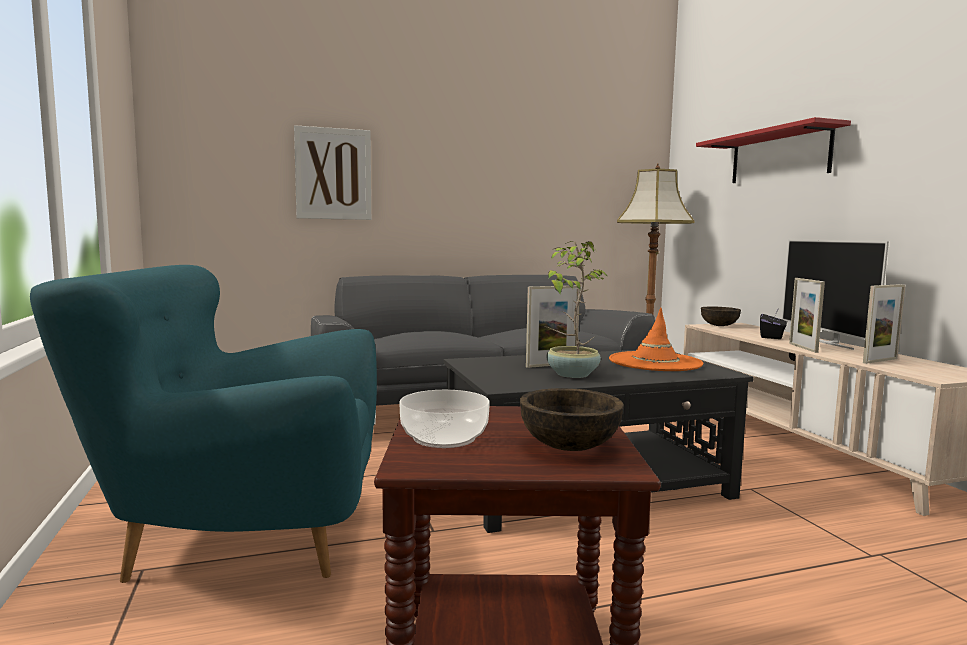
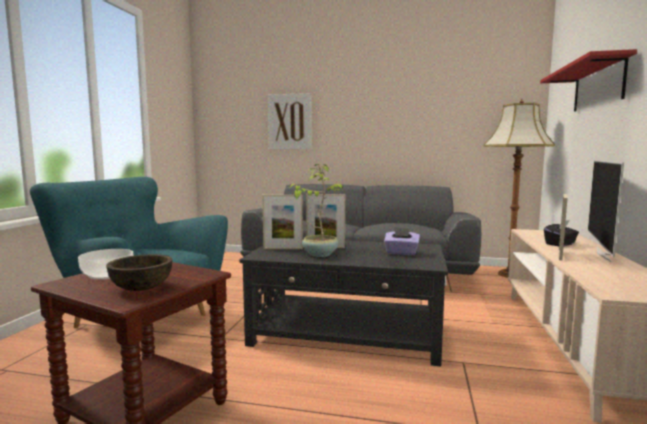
camera: 30 degrees right, 0 degrees up
(654, 362) = (401, 253): orange hat -> purple tissue box
(719, 325) = (540, 232): brown bowl -> none
(880, 361) = (605, 273): picture frame -> picture frame (283, 248)

